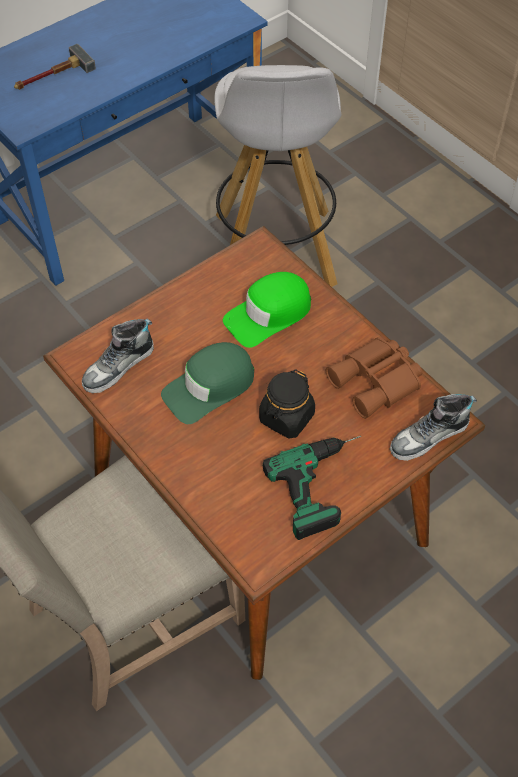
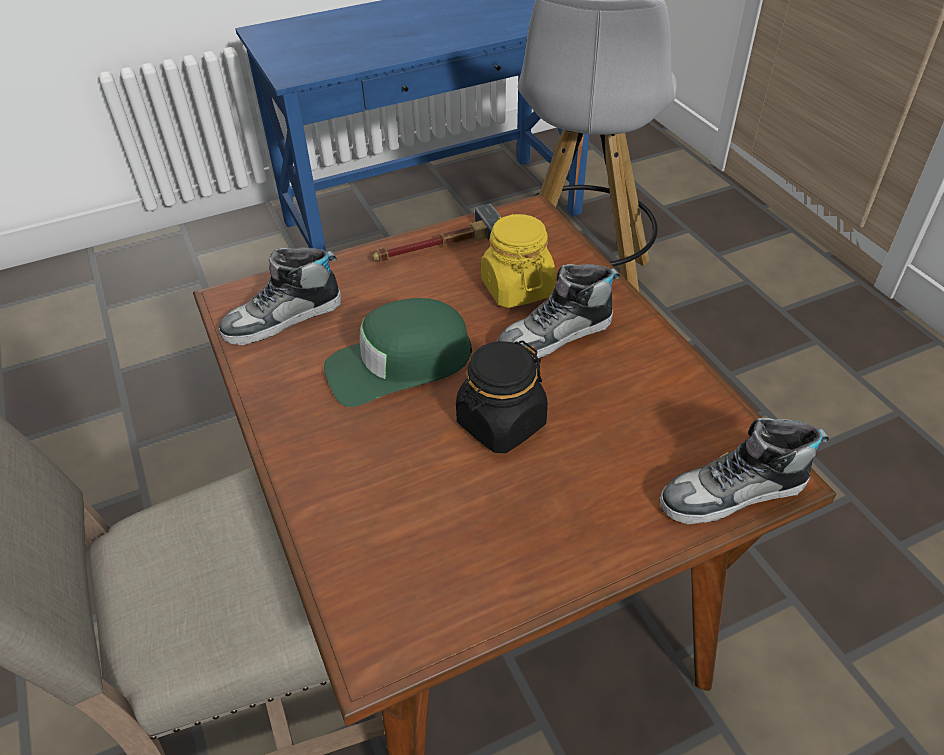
camera: 15 degrees right, 10 degrees down
(52, 76) = (346, 39): hammer -> hammer (439, 248)
(268, 314) = (517, 288): green cap -> yellow jar
(303, 348) = (555, 336): none -> shoe
(326, 485) = (536, 537): power drill -> none
(377, 382) = (659, 398): brown binoculars -> none

